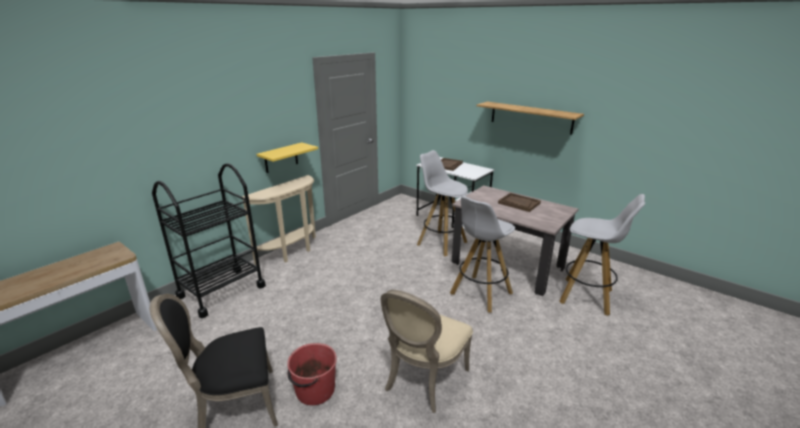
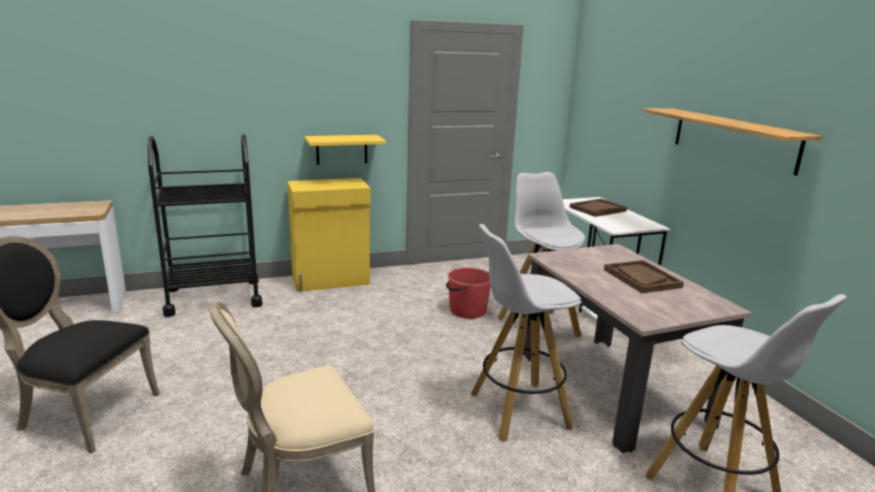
camera: 30 degrees right, 5 degrees down
(292, 252) = (331, 281): beige console table -> yellow cabinet
(314, 390) = (170, 435): red bucket -> red bucket (467, 310)

